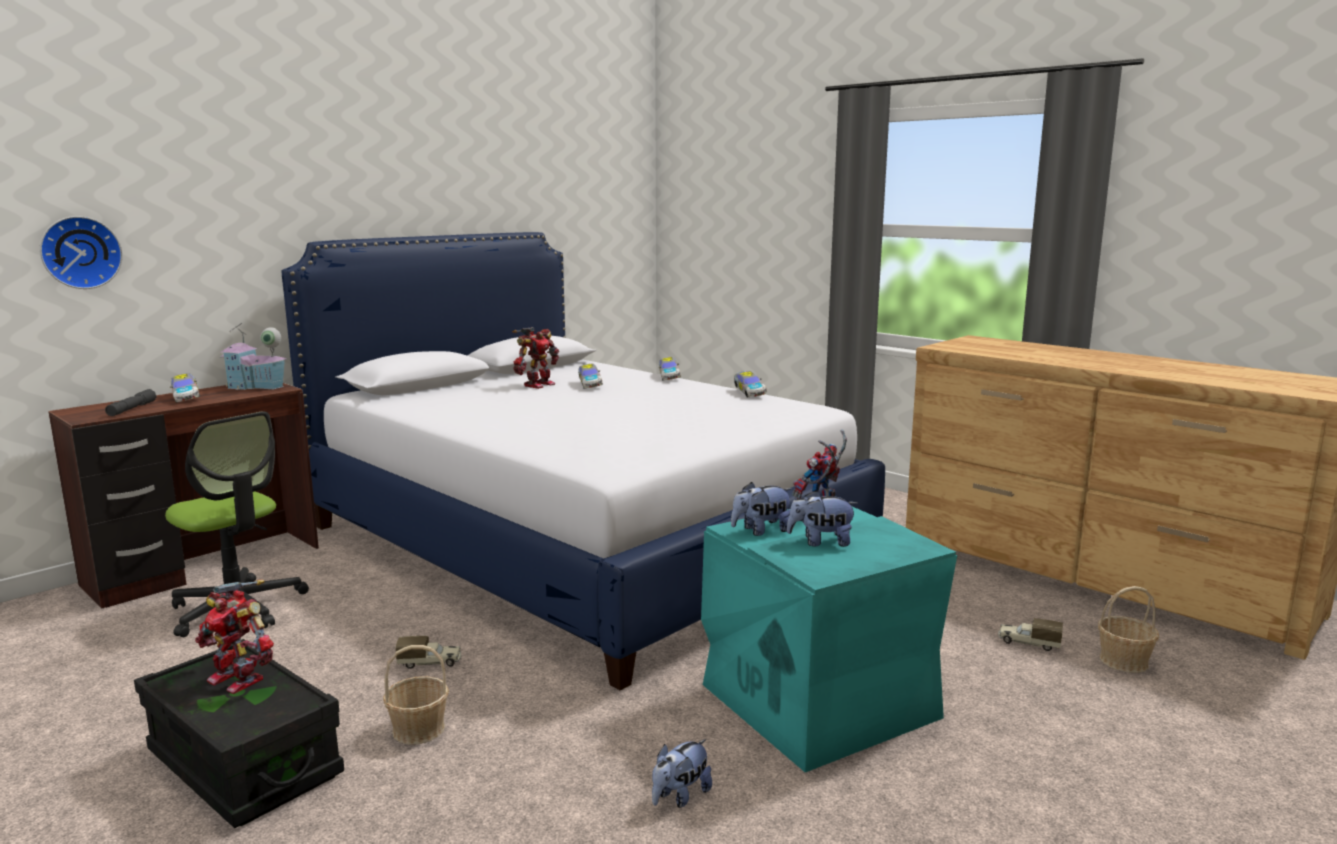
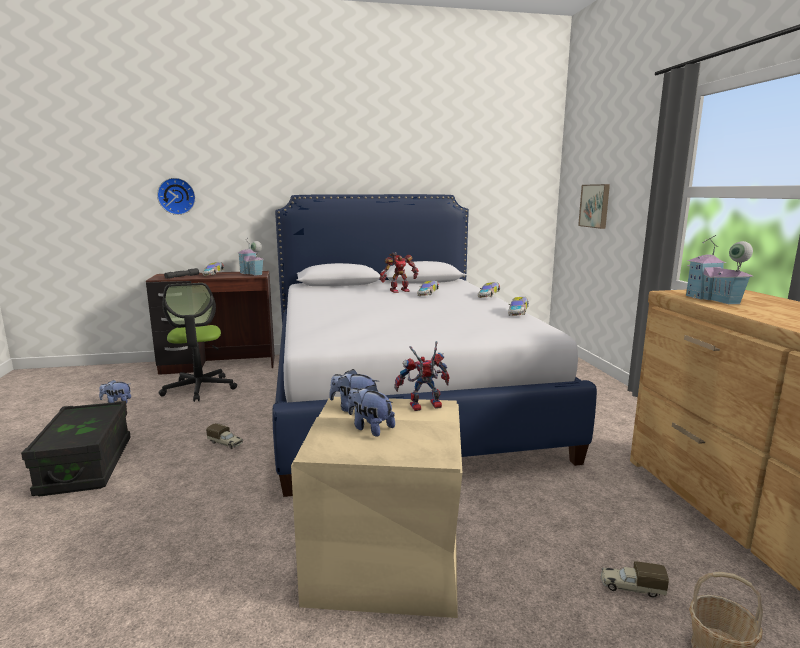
camera: 35 degrees right, 0 degrees up
(239, 678) = (93, 419): toy robot -> none
(418, 729) = (166, 478): basket -> none
(680, 796) = (209, 582): plush toy -> plush toy (117, 402)
(731, 243) = (595, 206): none -> picture
(815, 700) = (384, 556): turquoise storage box -> beige storage box
(983, 349) = (712, 299): none -> toy house
(1028, 643) = (631, 587): toy truck -> toy truck turned 45 degrees counterclockwise

